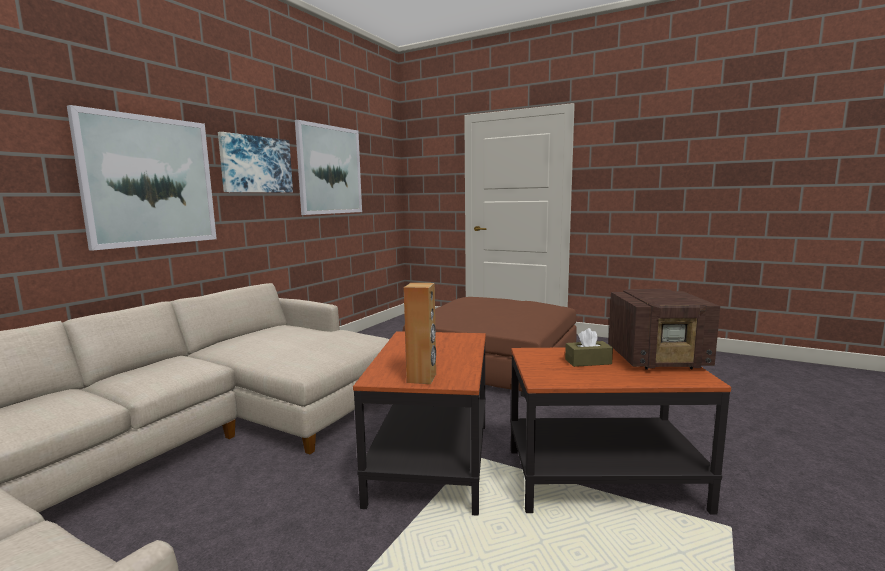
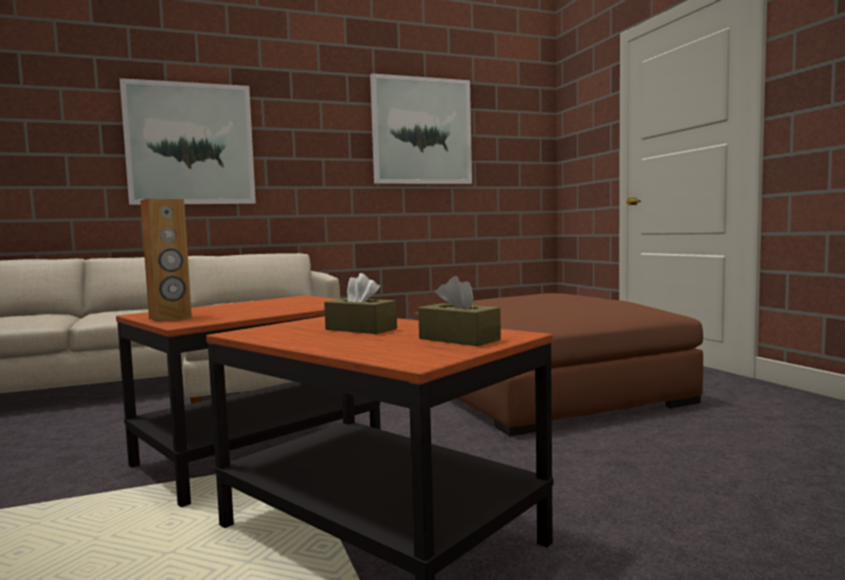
camera: 40 degrees right, 5 degrees down
(256, 164) = (313, 126): picture -> none
(659, 359) = (459, 339): radio -> brown tissue box

